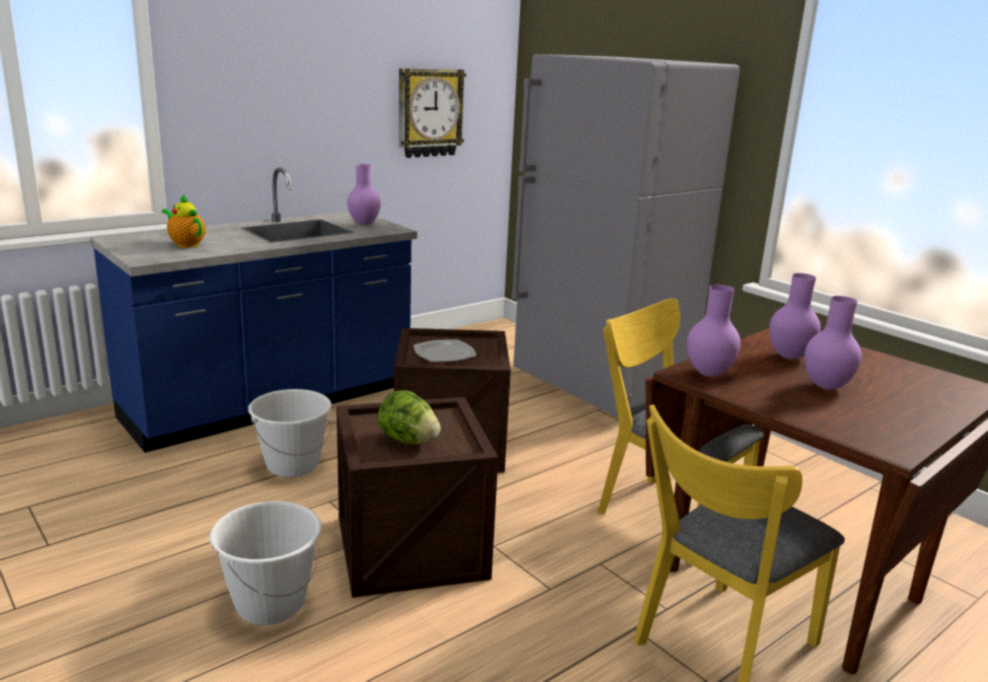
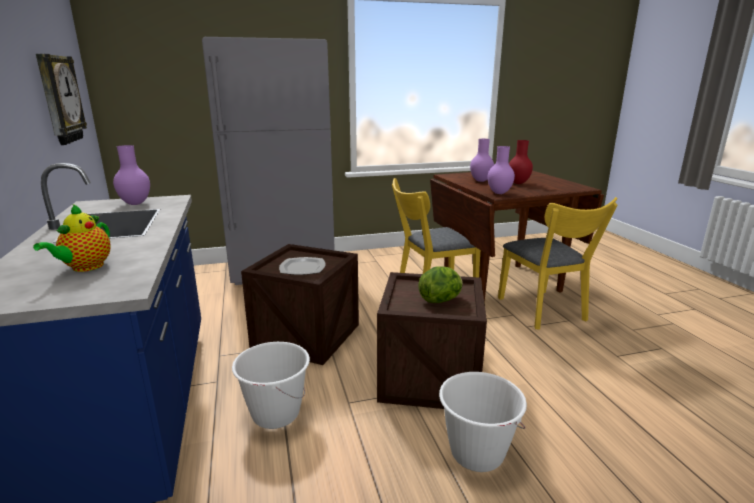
camera: 65 degrees left, 0 degrees up
(186, 244) = (85, 267): teapot -> teapot turned 45 degrees counterclockwise
(824, 386) = (518, 183): purple vase -> red vase

